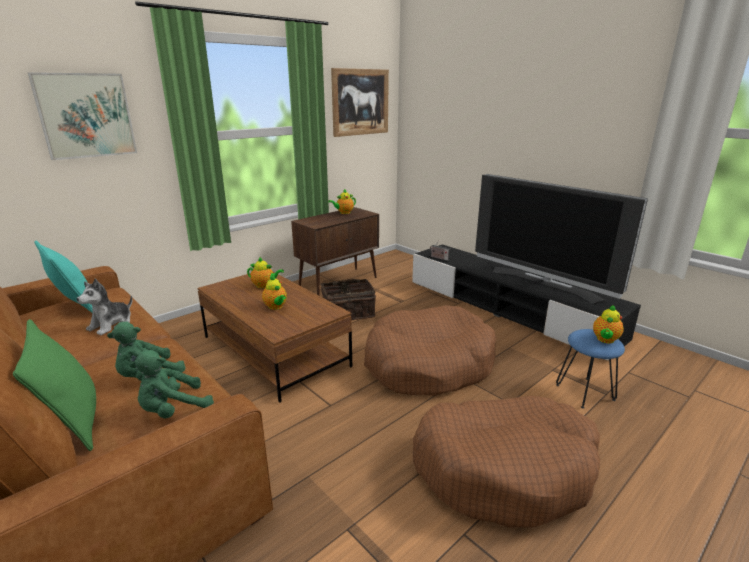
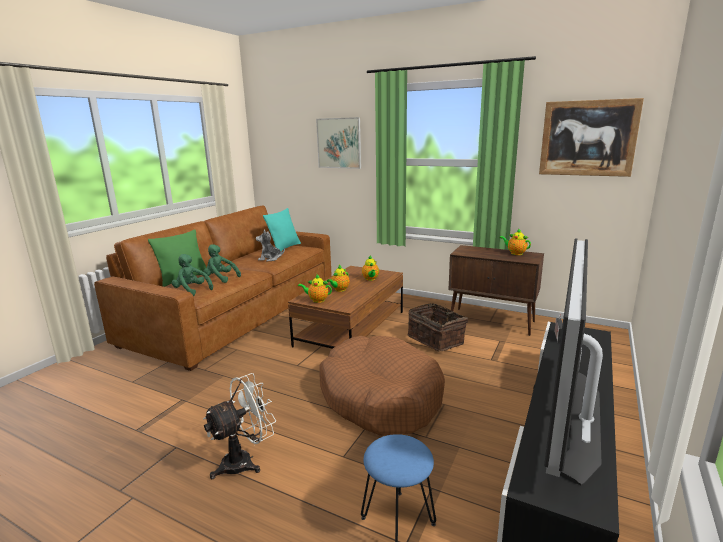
camera: 70 degrees right, 5 degrees down
(504, 469) = (245, 461): brown dog bed -> white fan
(605, 340) = (397, 460): teapot -> teapot (317, 300)

